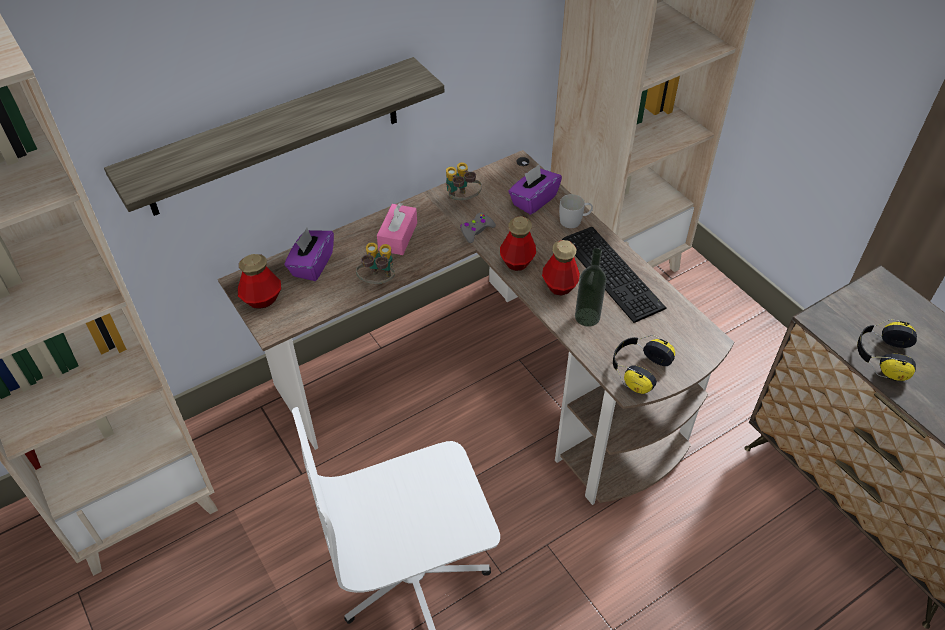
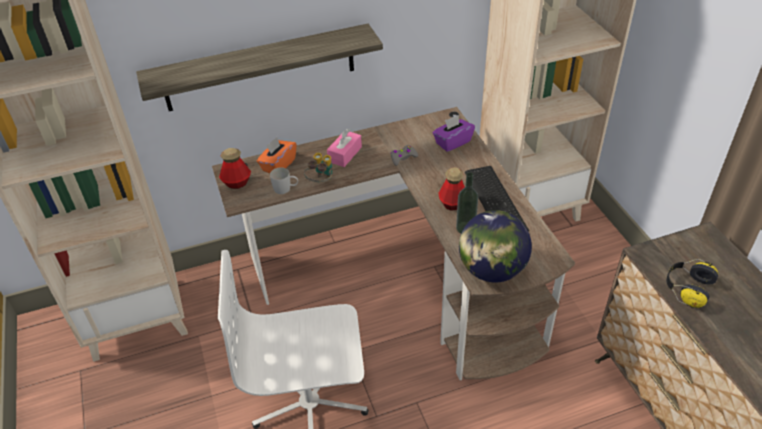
camera: 15 degrees right, 5 degrees down
(312, 265) = (278, 165): purple tissue box -> orange tissue box
(462, 200) = (399, 136): binoculars -> none
(517, 261) = (426, 182): bottle -> none
(574, 221) = (479, 160): white mug -> white mug (285, 189)
(638, 369) = (492, 270): headphones -> globe

